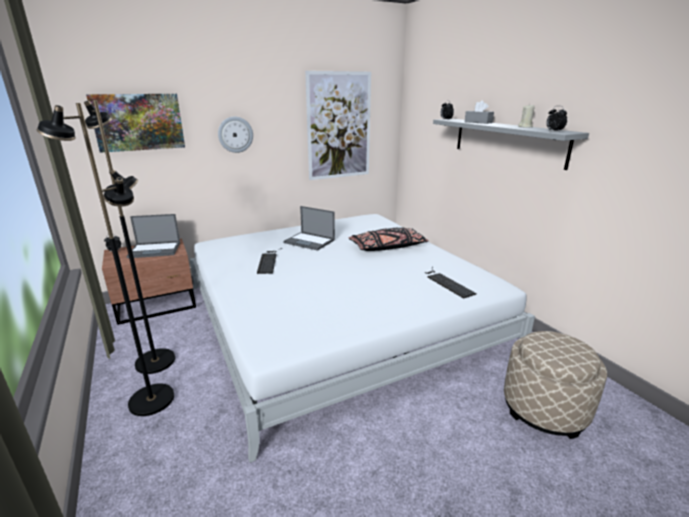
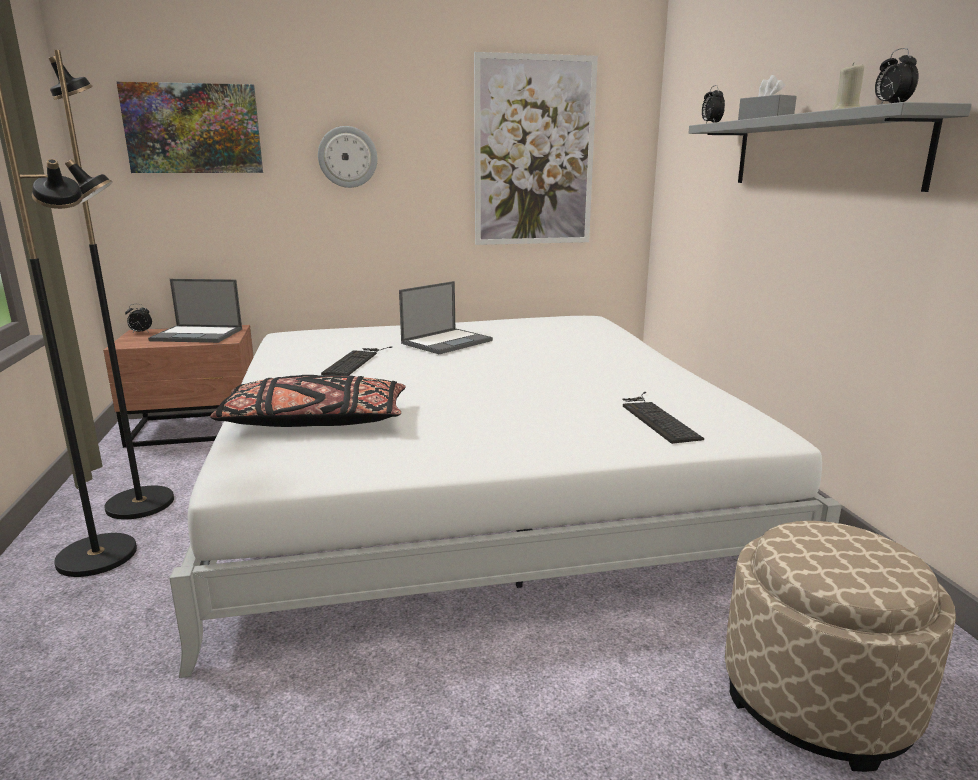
camera: 15 degrees right, 5 degrees down
(310, 241) = (447, 342): laptop -> laptop turned 90 degrees counterclockwise
(387, 247) = (581, 360): black pillow -> black pillow (314, 422)

